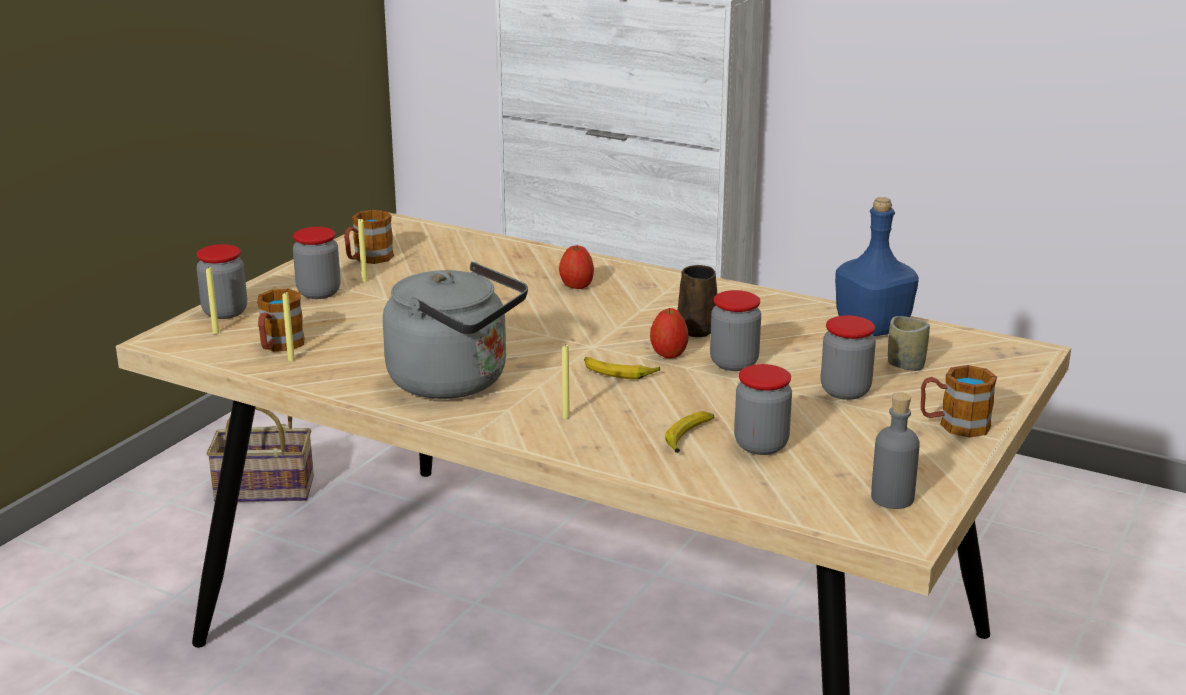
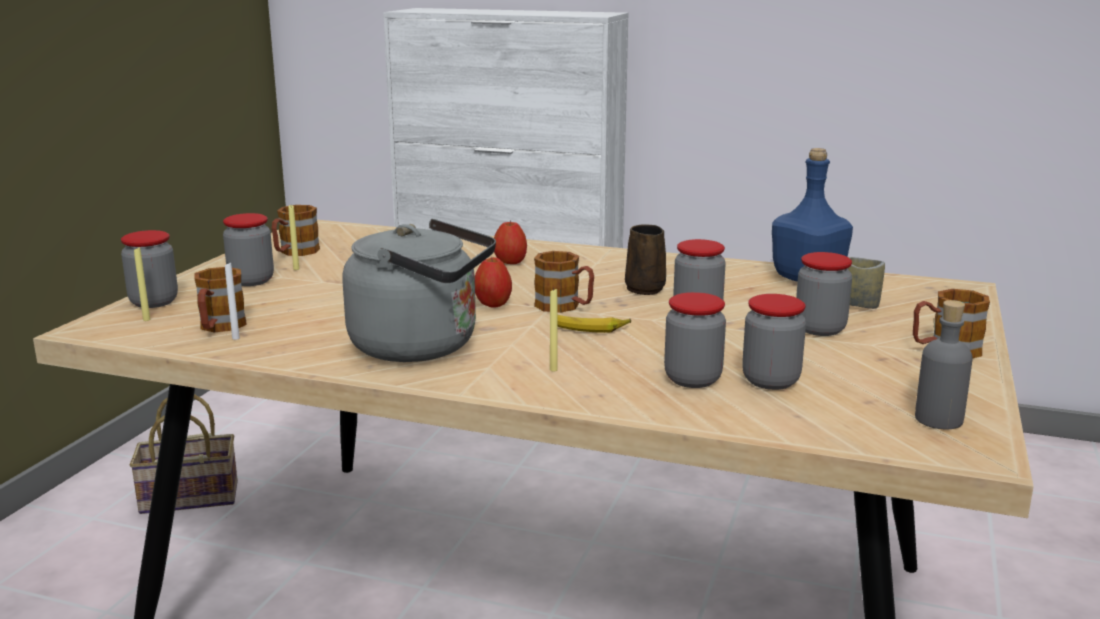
camera: 10 degrees left, 5 degrees down
(291, 360) = (235, 338): yellow candle -> white candle
(607, 346) = (565, 307): none -> mug
(669, 354) = (629, 309): apple -> apple (493, 304)
(689, 437) = (692, 379): banana -> jar

